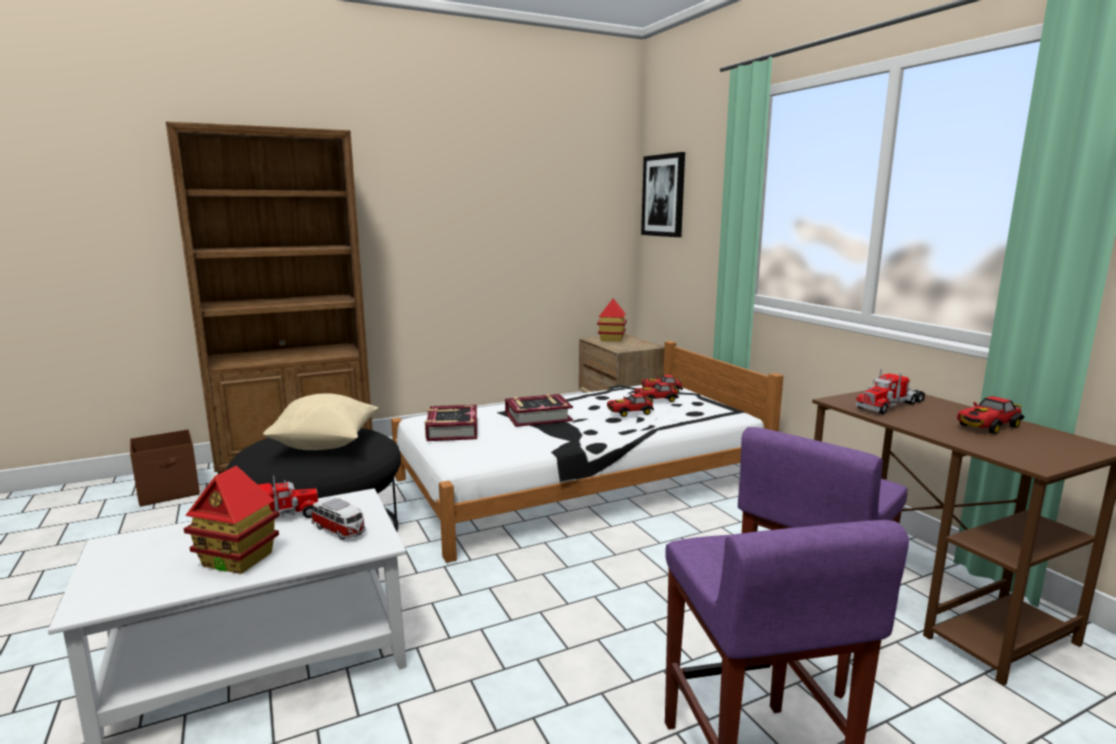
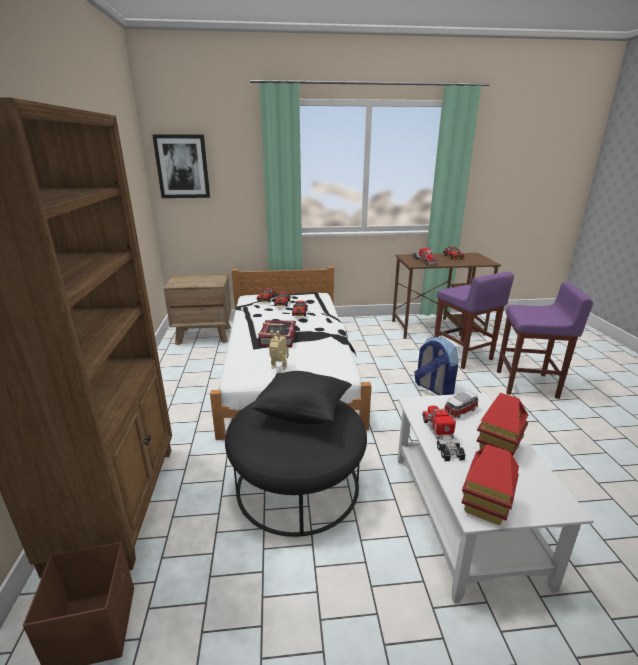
camera: 70 degrees left, 10 degrees up
(326, 445) = (303, 413): beige pillow -> black pillow
(452, 430) = (278, 368): book -> toy robot
(611, 339) = (184, 281): toy house -> toy house (485, 506)
(613, 612) = (433, 388): none -> backpack

